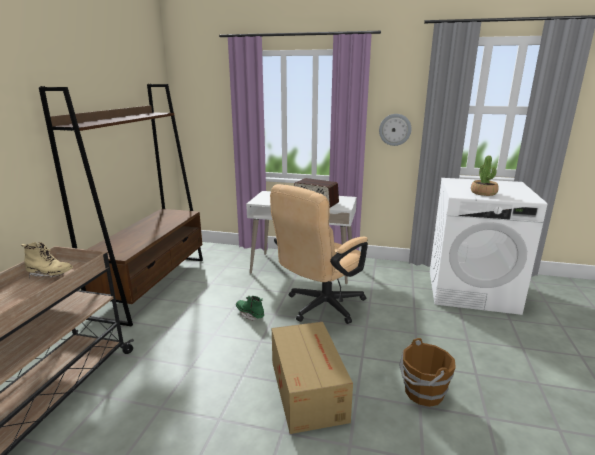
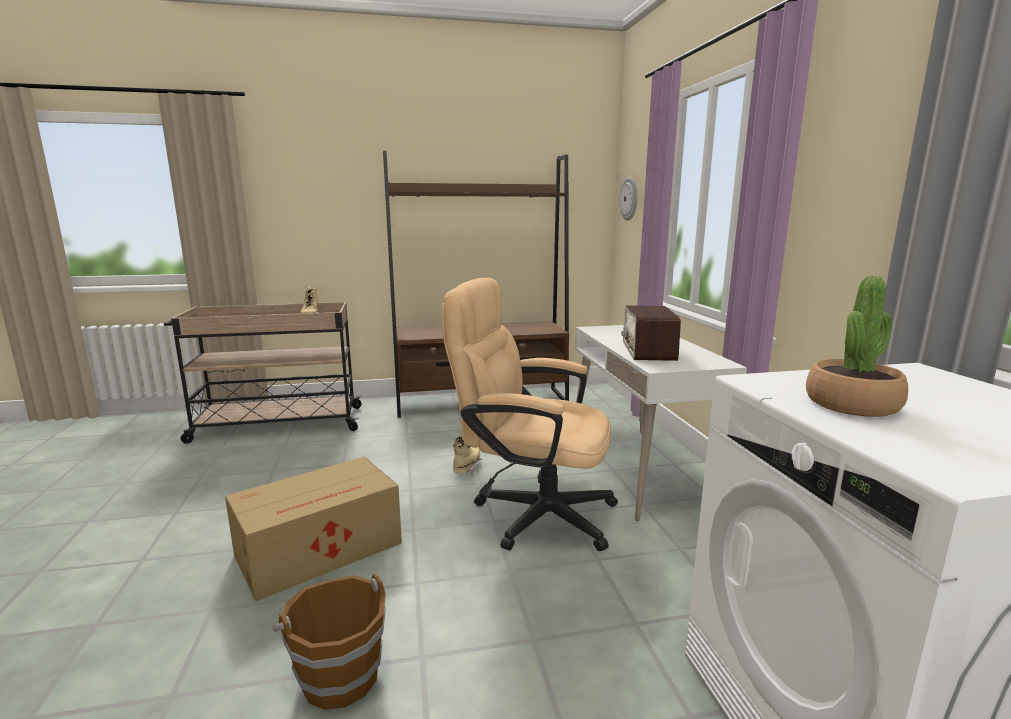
camera: 65 degrees right, 5 degrees down
(250, 314) = (467, 467): green boot -> beige boot
(395, 129) = (862, 221): wall clock -> wall clock (629, 199)

